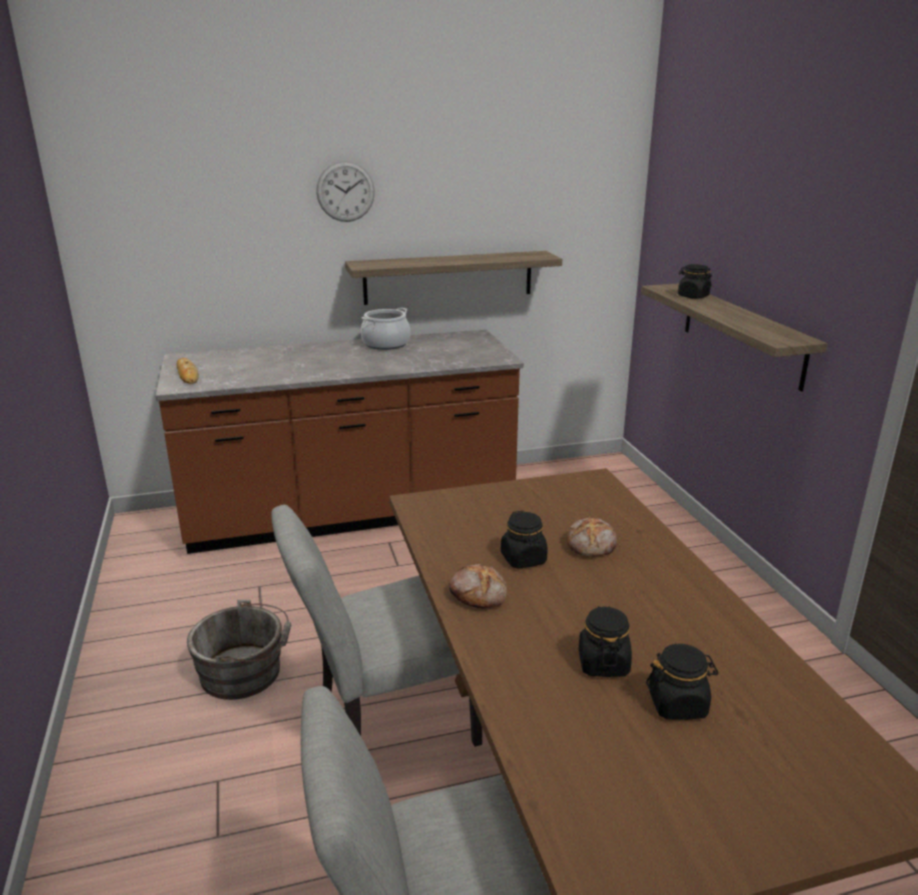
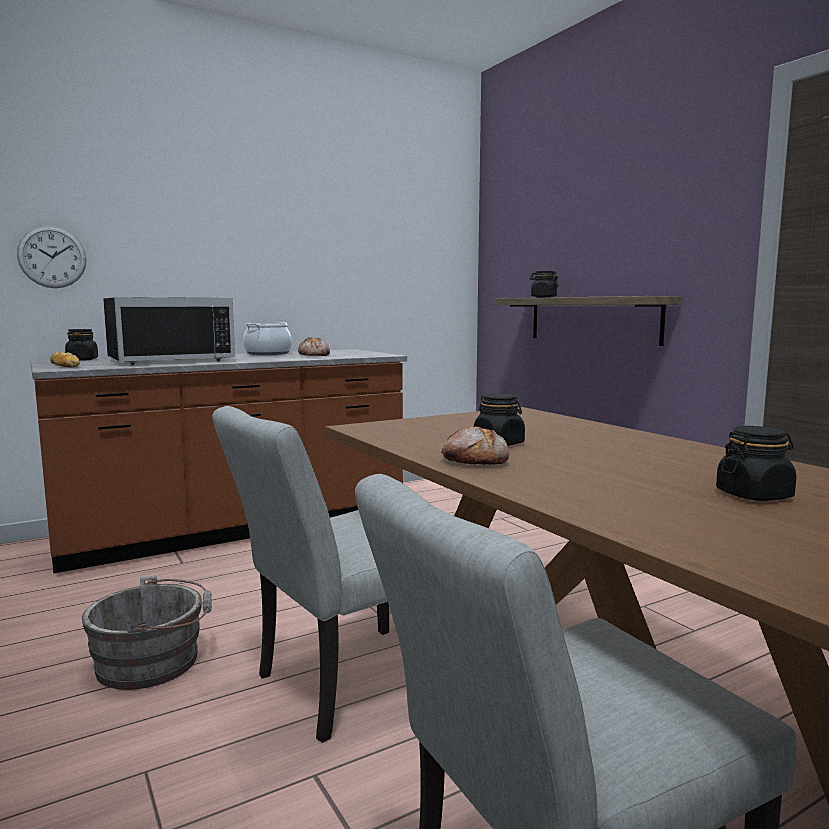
camera: 15 degrees left, 15 degrees down
(284, 362) = (169, 360): none -> black microwave
(345, 191) = (226, 212): wall clock -> wall clock (52, 257)
(448, 277) = (321, 300): shelf -> none
(592, 545) = (556, 434): bread -> bread (315, 355)
(603, 663) = (649, 482): black jar -> black jar (82, 360)

